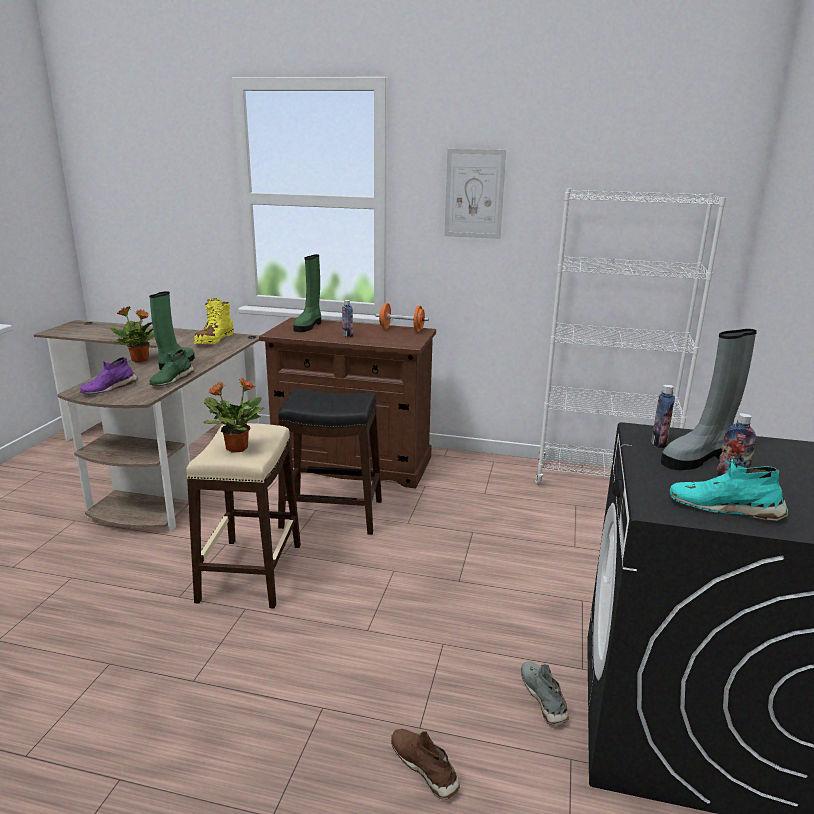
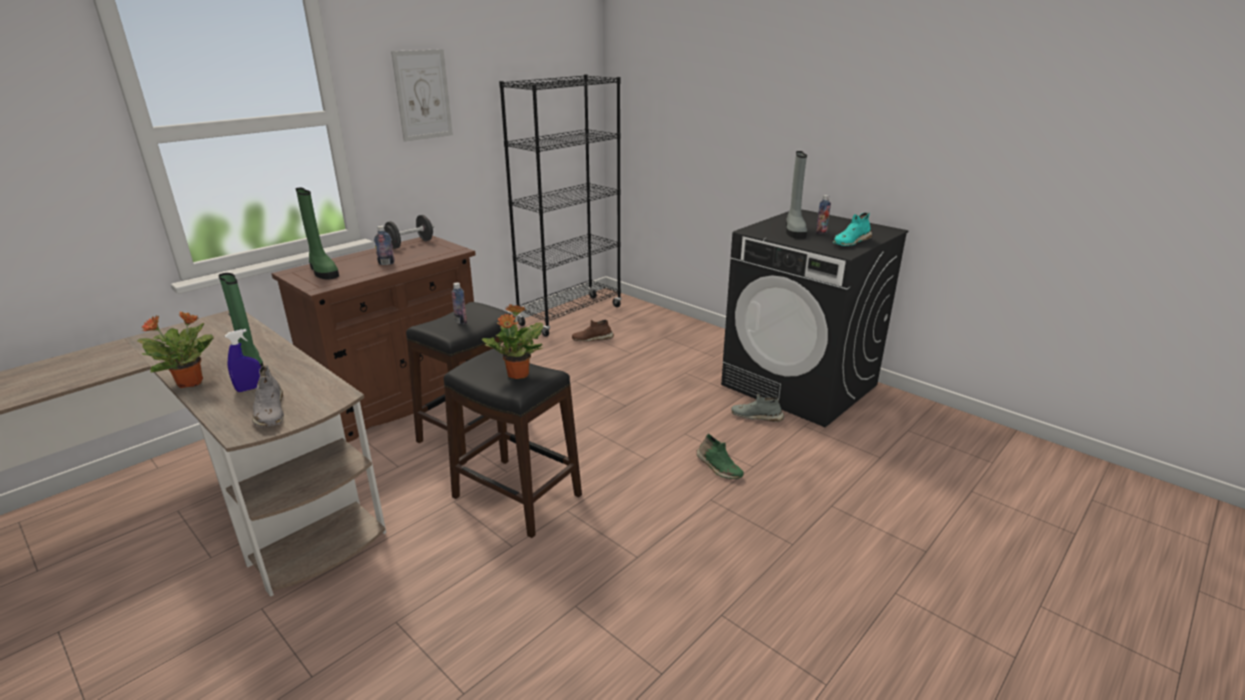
camera: 60 degrees left, 5 degrees up
(109, 389) = (270, 412): purple shoe -> grey shoe
(140, 374) = (250, 388): none -> blue spray bottle
(171, 380) = (306, 373): green shoe -> green shoe (718, 467)
(214, 340) = (201, 332): yellow boot -> none
(252, 572) = (517, 495): beige stool -> black stool
(401, 330) = (410, 244): orange dumbbell -> black dumbbell
(425, 767) = (784, 474): brown shoe -> brown shoe (592, 339)
(601, 482) = (570, 316): white bookcase -> black bookcase
(658, 443) = (770, 232): bottle -> bottle (461, 321)

